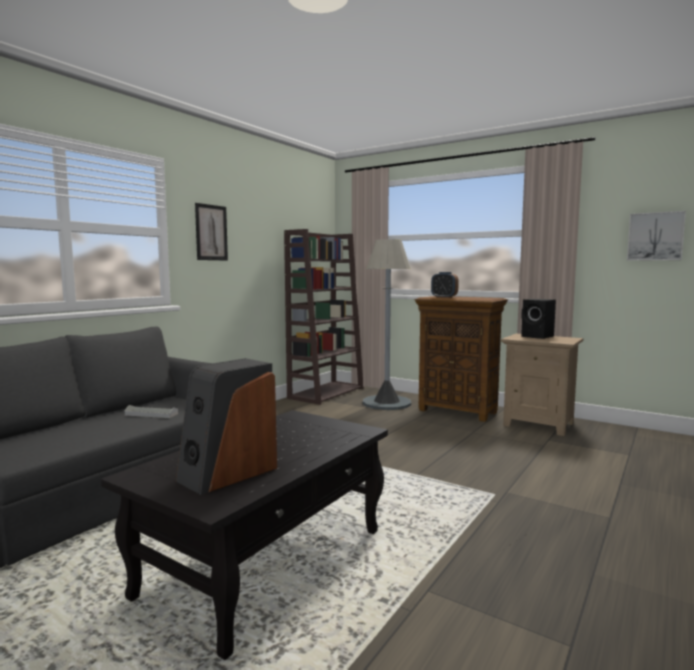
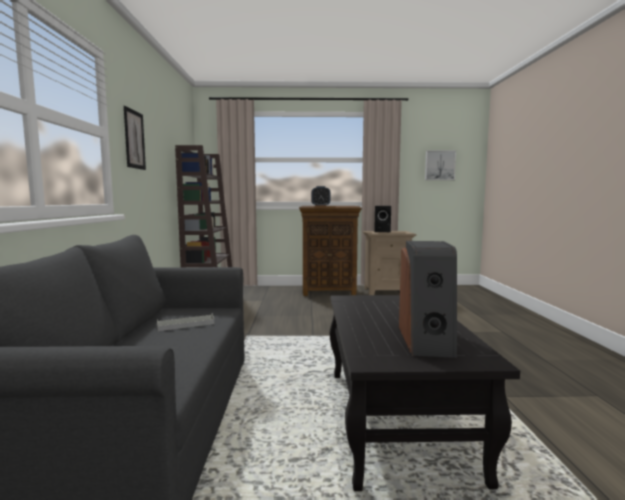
camera: 35 degrees left, 0 degrees up
(386, 403) = (271, 295): grey floor lamp -> none

